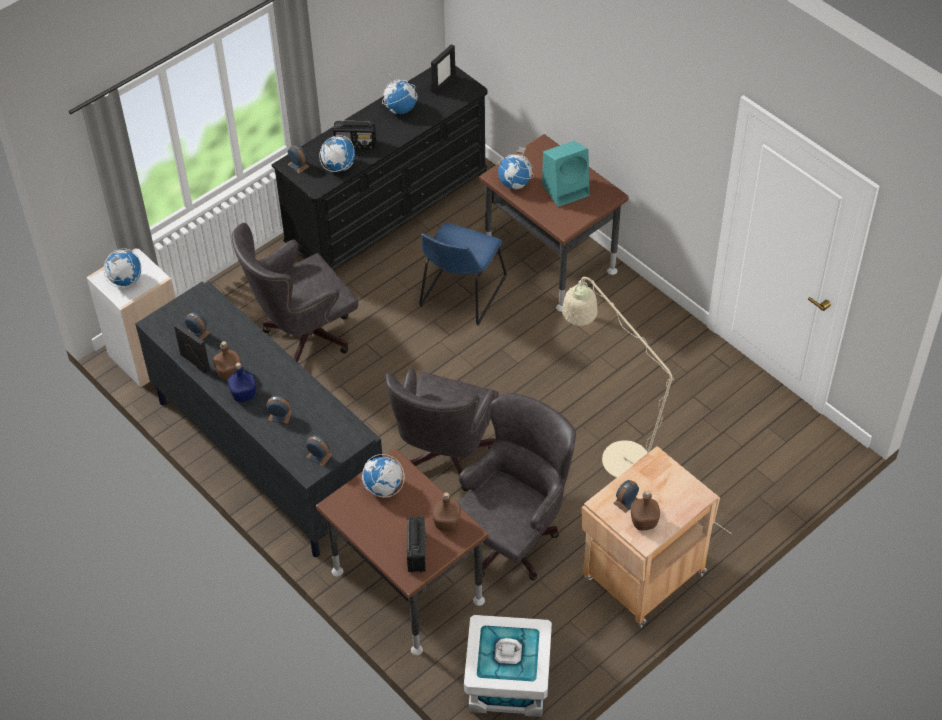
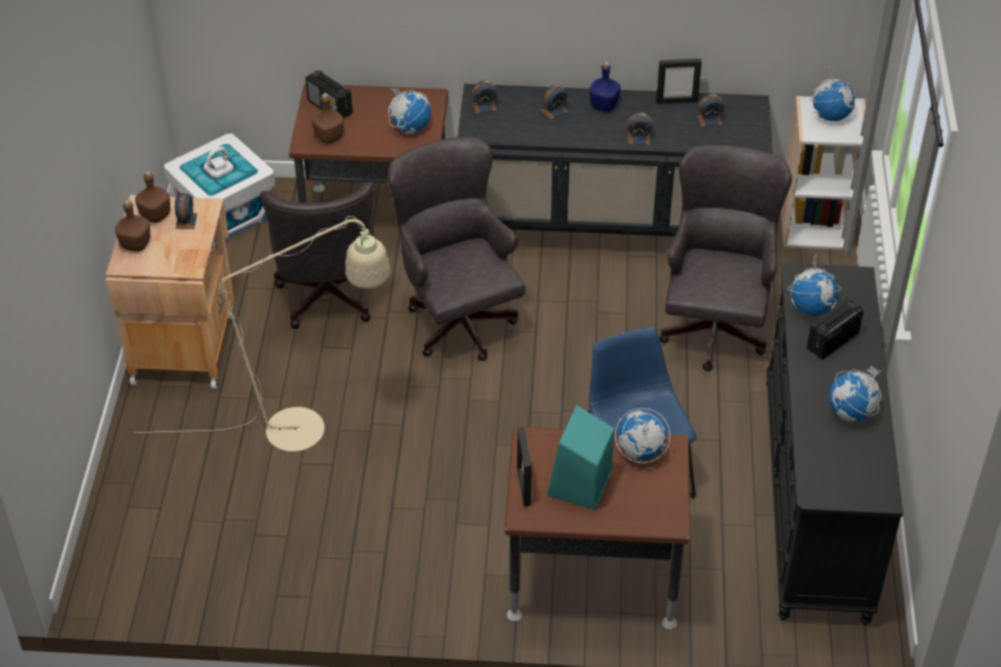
camera: 135 degrees right, 5 degrees down
(229, 374) = (637, 111): brown bottle -> brown bottle (135, 244)
(298, 165) = (848, 283): alarm clock -> alarm clock (639, 138)
(443, 84) = (854, 476): picture frame -> picture frame (524, 486)

